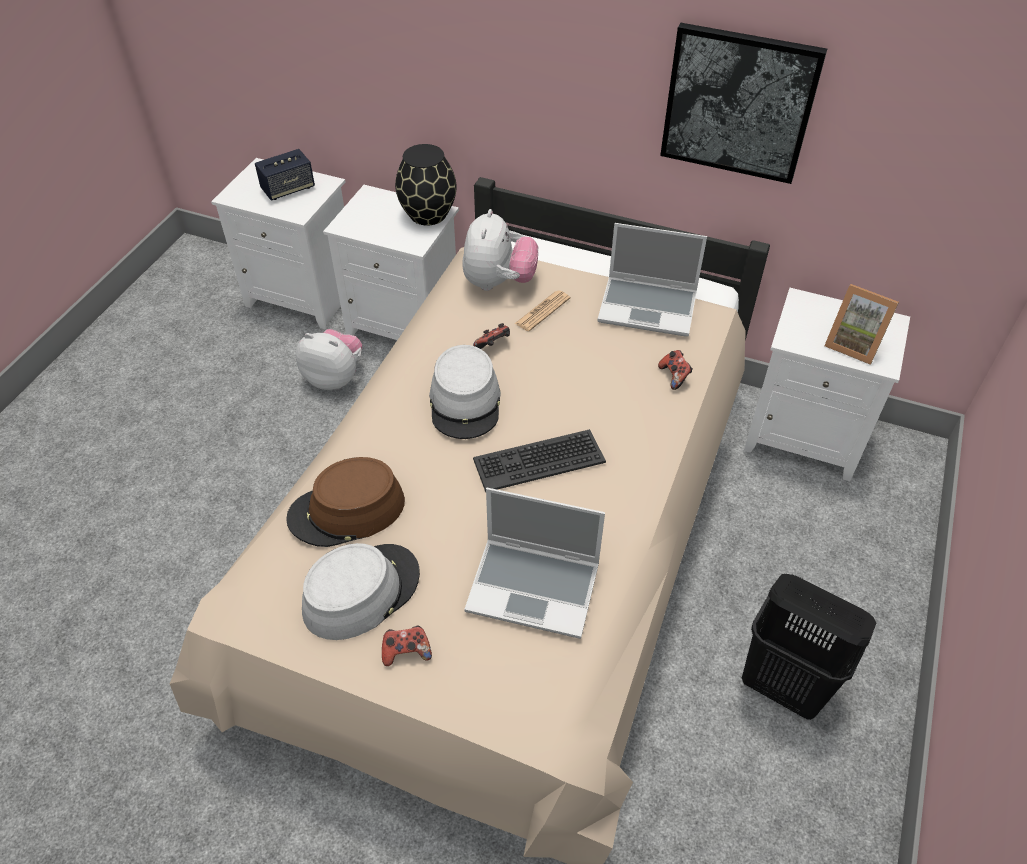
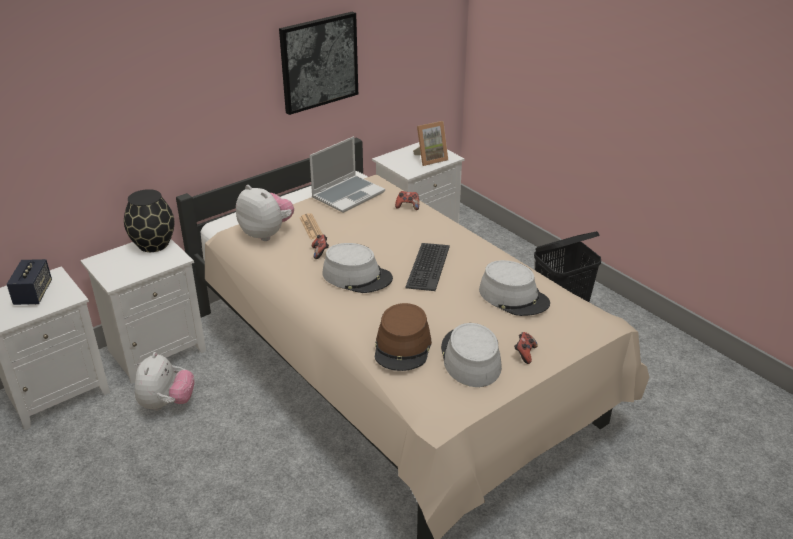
camera: 60 degrees left, 15 degrees down
(335, 377) = (167, 403): plush toy -> plush toy turned 135 degrees clockwise
(535, 587) = (514, 297): laptop -> grey hat

